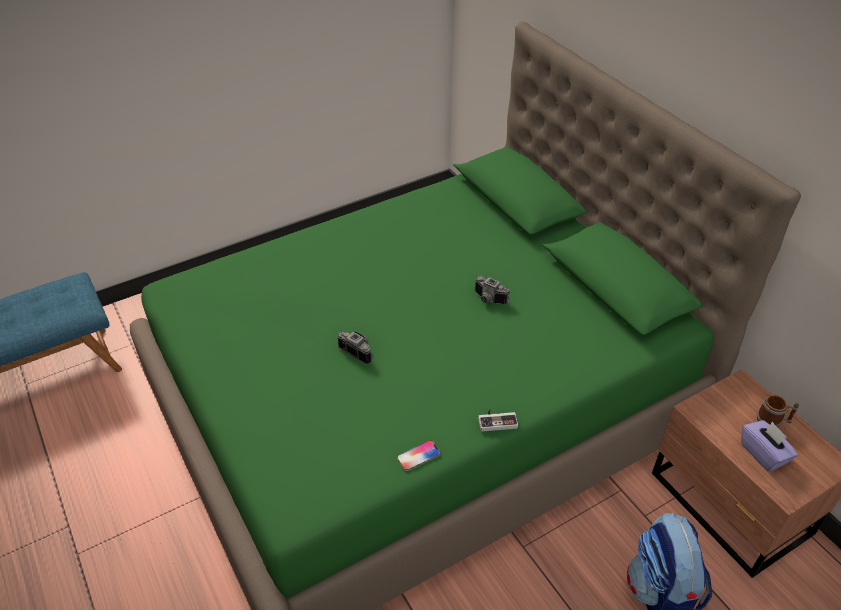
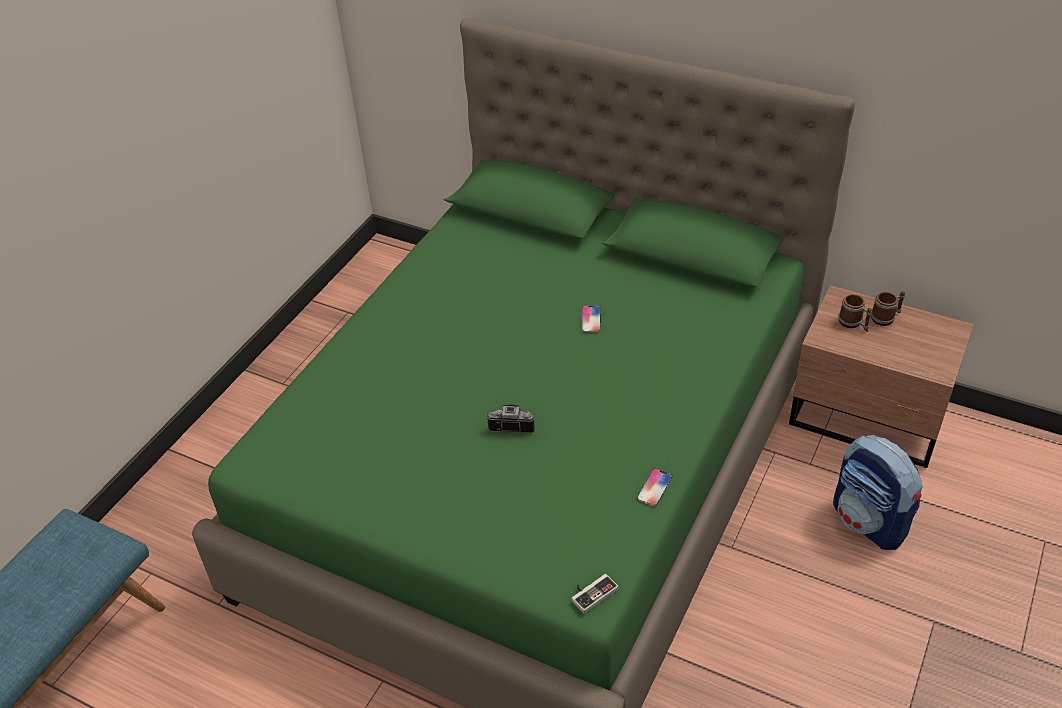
camera: 30 degrees left, 0 degrees up
(488, 300) = (591, 319): camera -> phone
(497, 420) = (694, 422): game controller -> game controller (591, 592)
(736, 411) = (853, 323): none -> mug
(763, 453) = (899, 348): purple tissue box -> none

